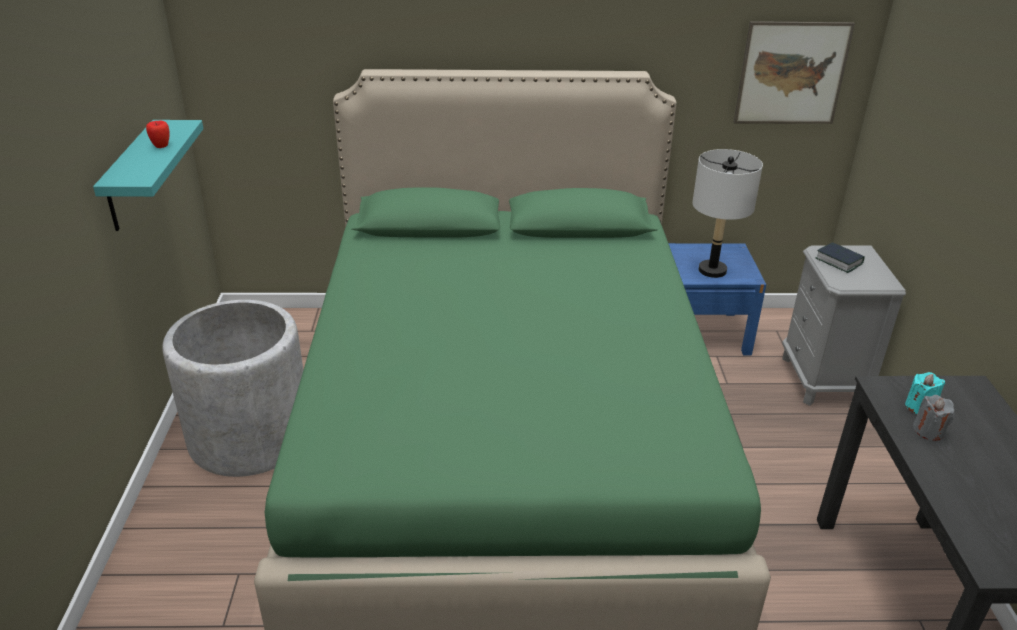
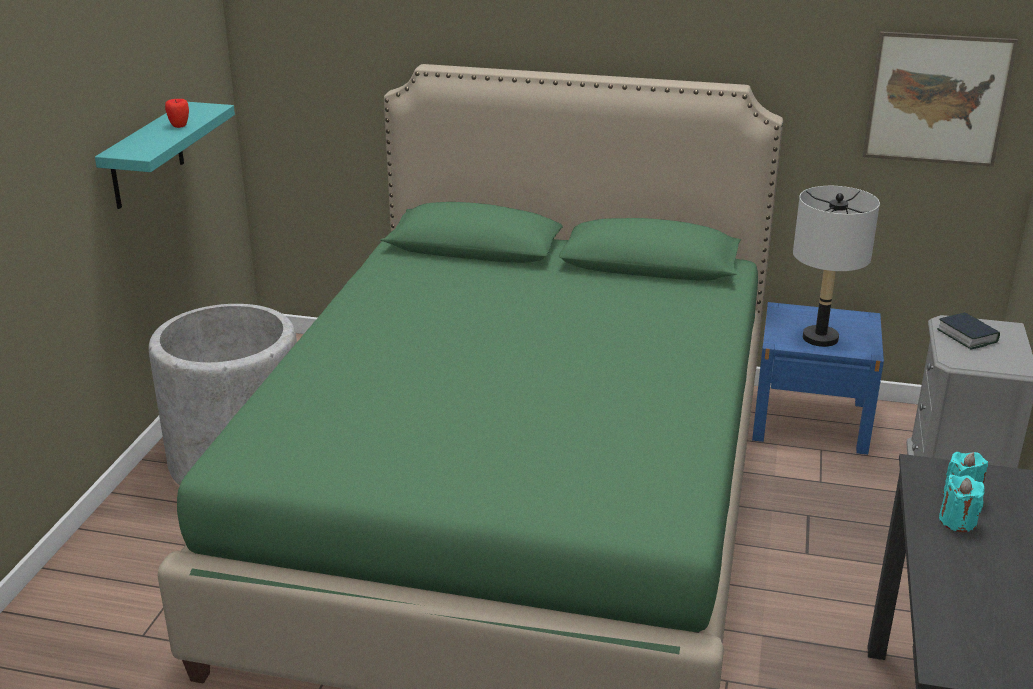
camera: 15 degrees right, 5 degrees down
(928, 431) = (957, 521): grey candle -> turquoise candle

